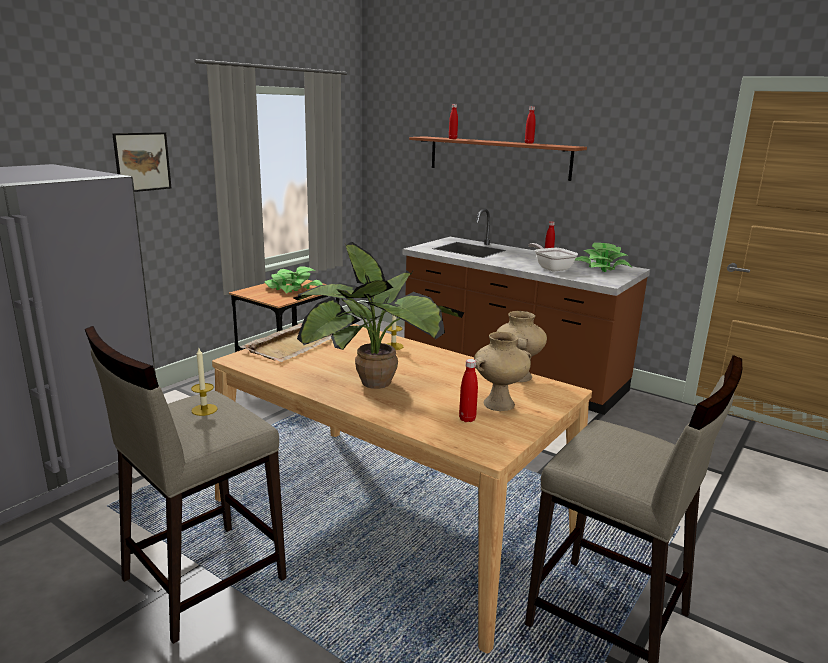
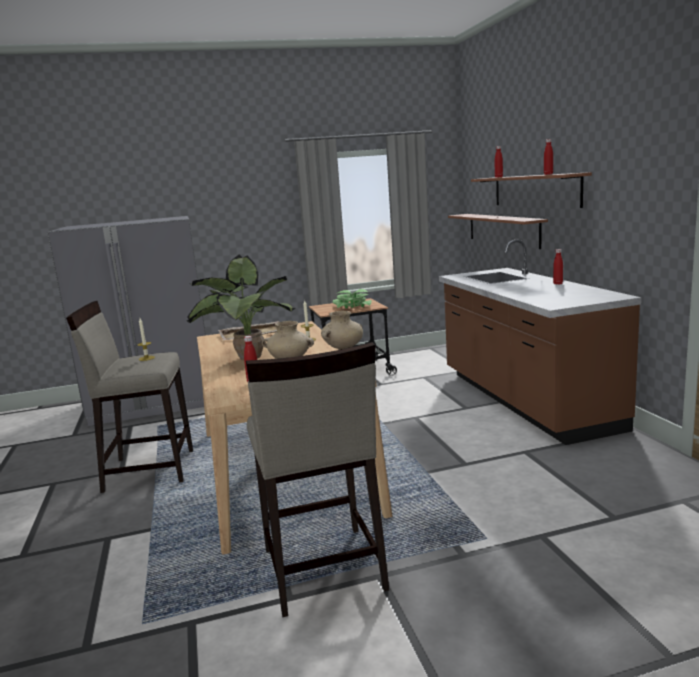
camera: 40 degrees right, 5 degrees down
(142, 162) = (250, 212): picture -> none
(440, 195) = (502, 229): none -> shelf
(551, 268) = (531, 292): frying pan -> none
(601, 267) = (586, 294): potted plant -> none

